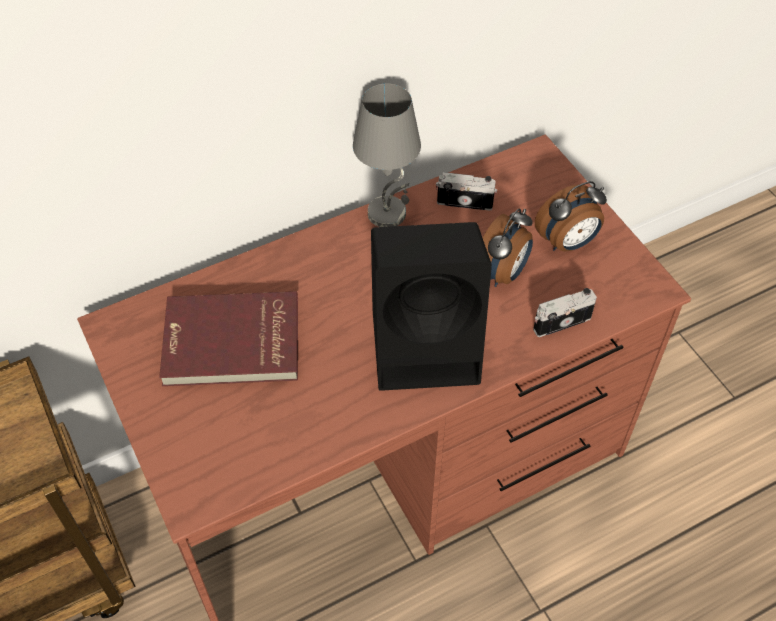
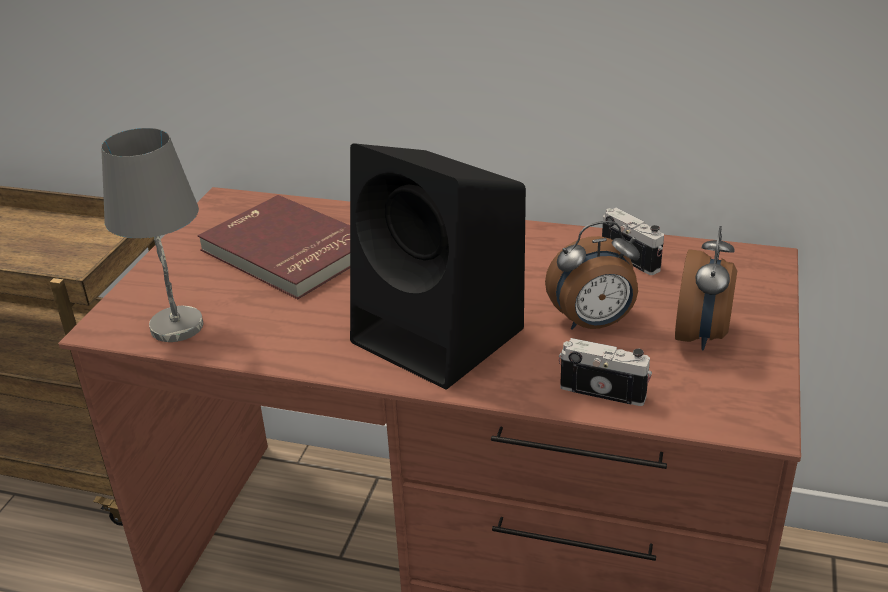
camera: 45 degrees right, 20 degrees down
(388, 213) = (543, 233): grey table lamp -> grey table lamp (178, 327)
(567, 243) = (702, 336): alarm clock -> alarm clock turned 90 degrees counterclockwise

